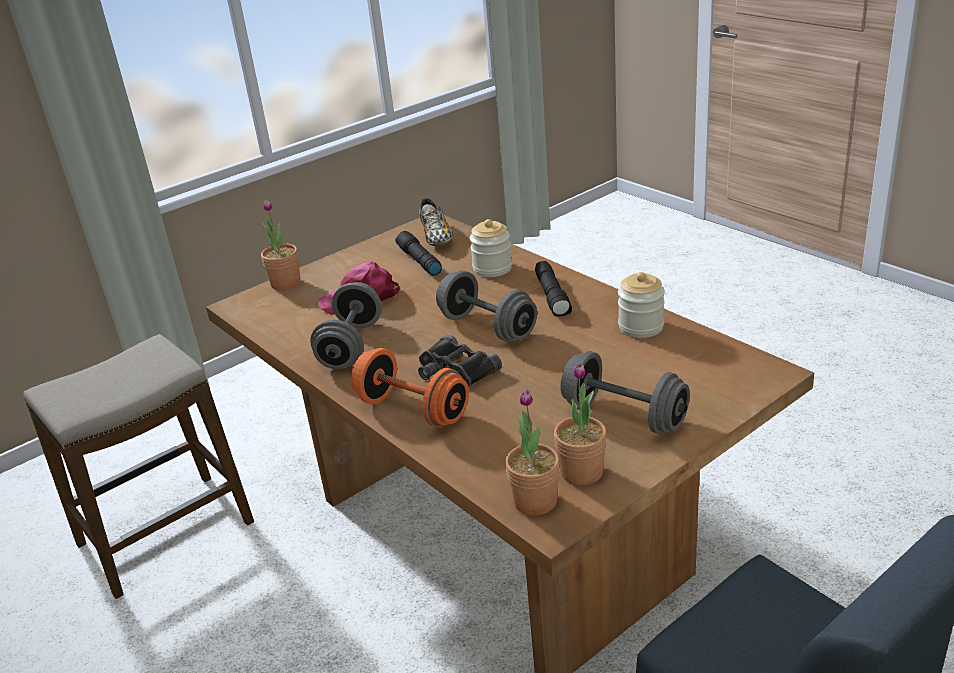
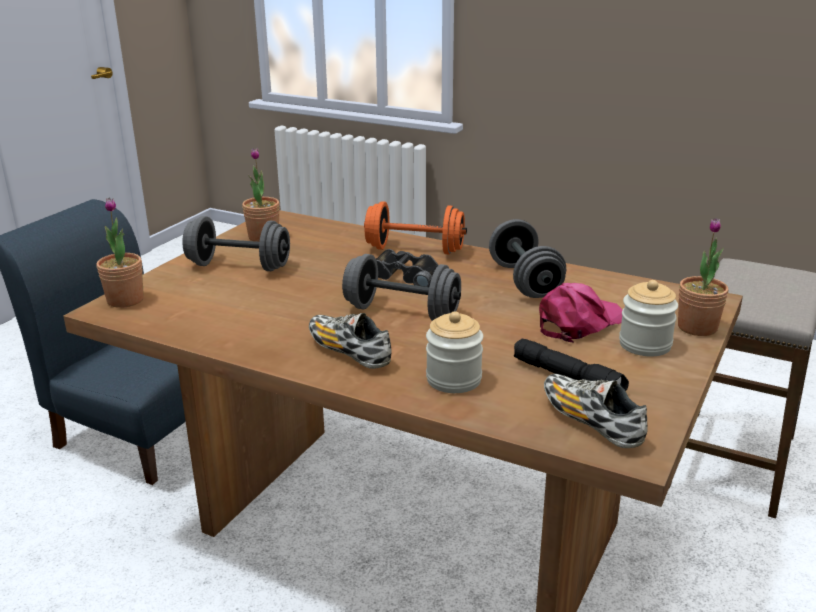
camera: 155 degrees right, 5 degrees down
(535, 501) = (290, 223): potted plant -> potted plant (125, 300)
(553, 296) = (348, 352): black flashlight -> shoe
(641, 327) = (234, 332): jar -> jar (645, 345)

